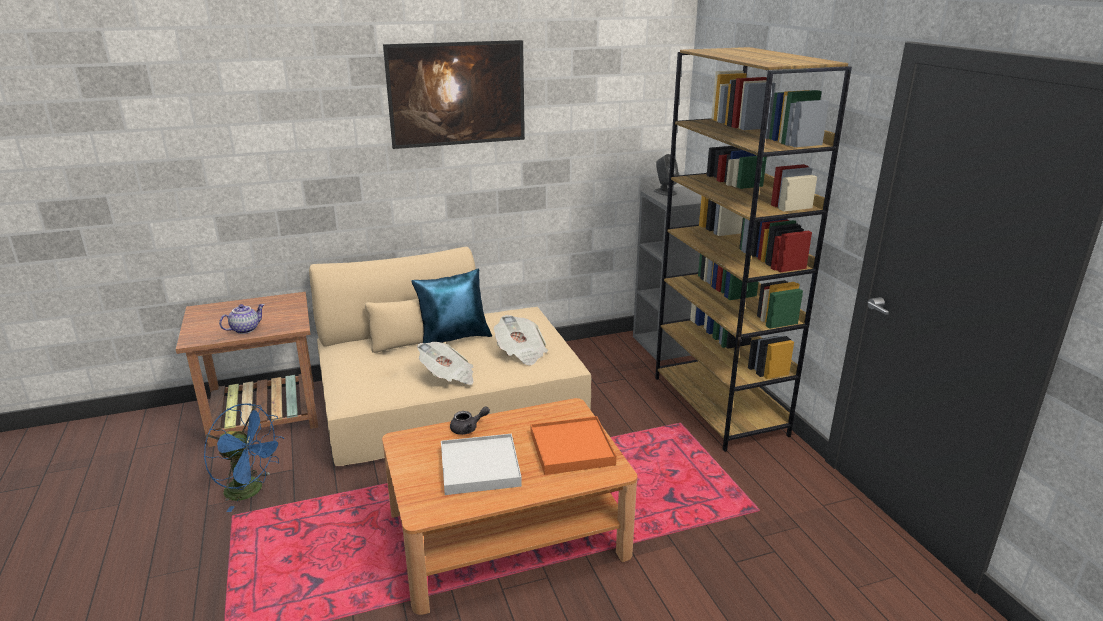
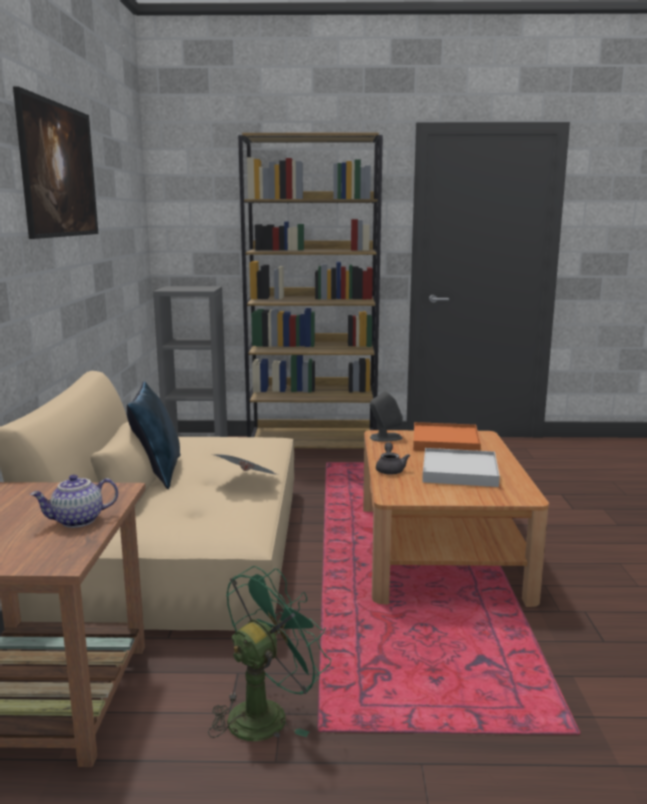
camera: 70 degrees left, 10 degrees down
(245, 329) = (77, 521): teapot -> teapot turned 90 degrees counterclockwise
(251, 491) = (266, 713): blue fan -> green fan
(521, 353) = (234, 449): newspaper -> none
(665, 192) = (173, 288): grey speaker -> grey speaker (385, 437)

